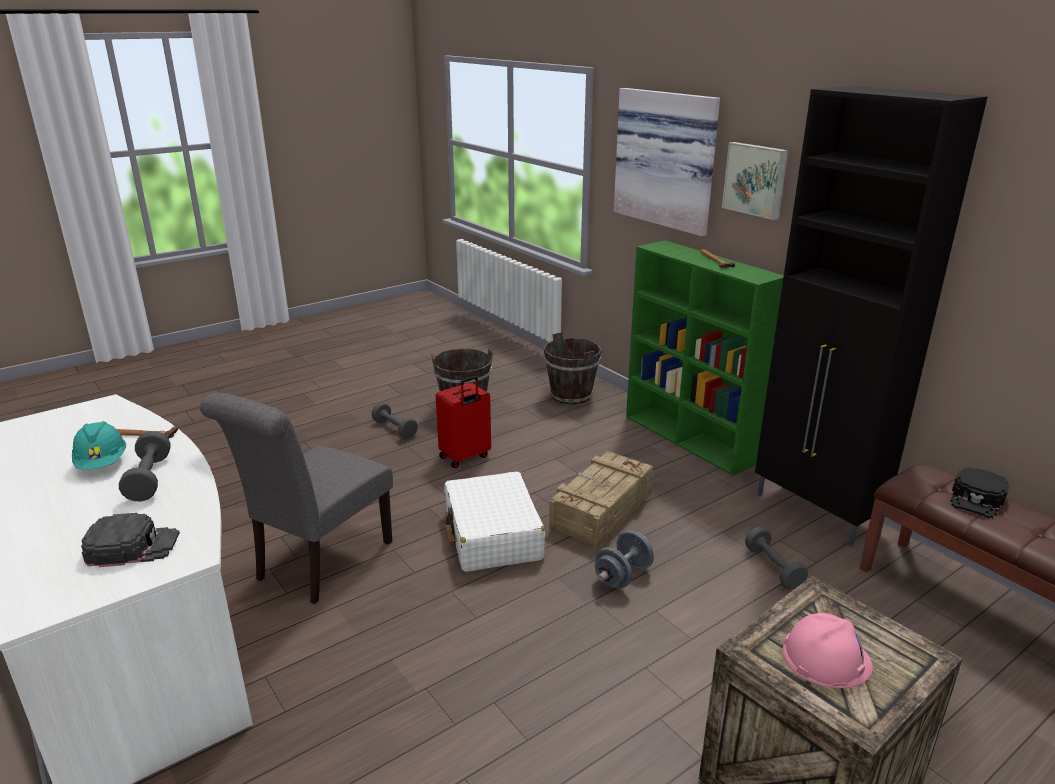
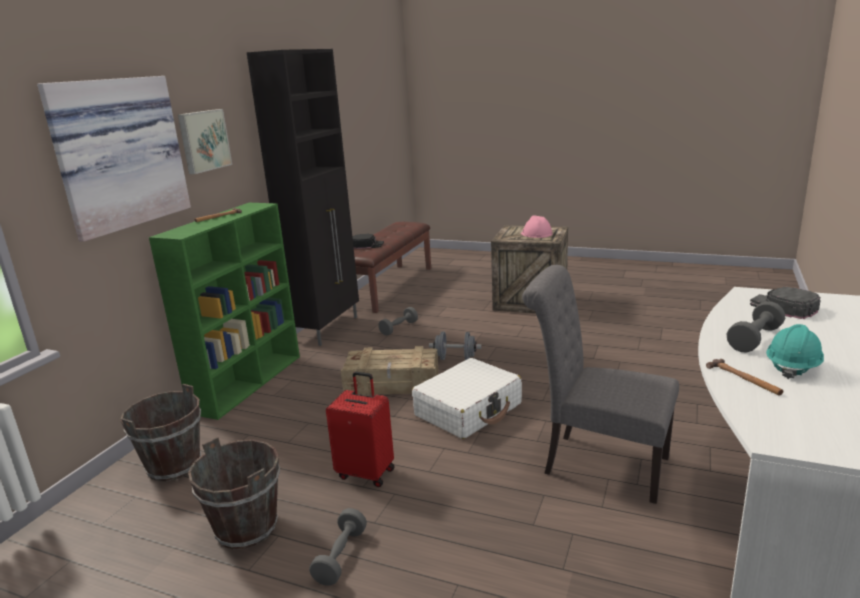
camera: 120 degrees left, 5 degrees down
(318, 564) = (598, 464): grey chair -> grey chair turned 150 degrees counterclockwise

